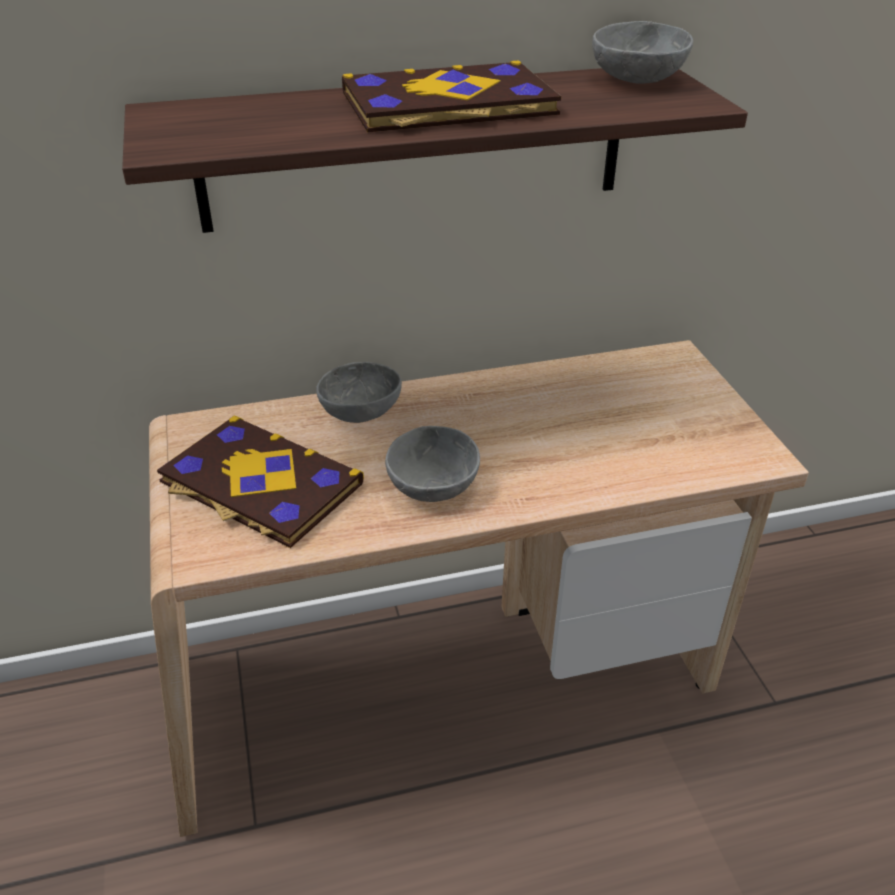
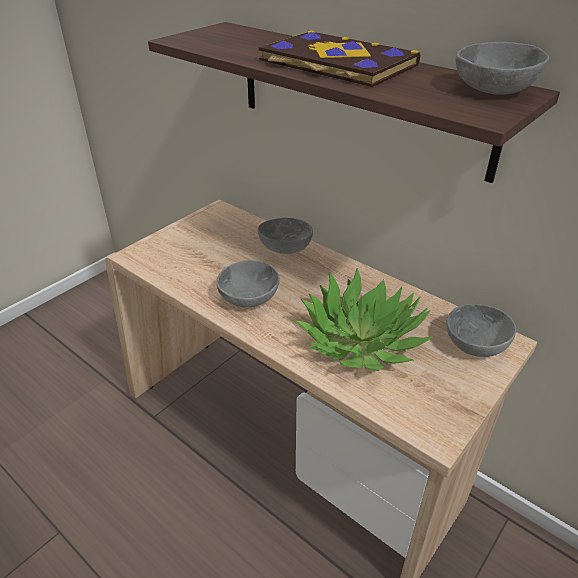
camera: 55 degrees right, 0 degrees up
(259, 484) = (197, 247): book -> none
(595, 438) = (361, 340): none -> potted plant
(664, 374) = (474, 344): none -> grey bowl

